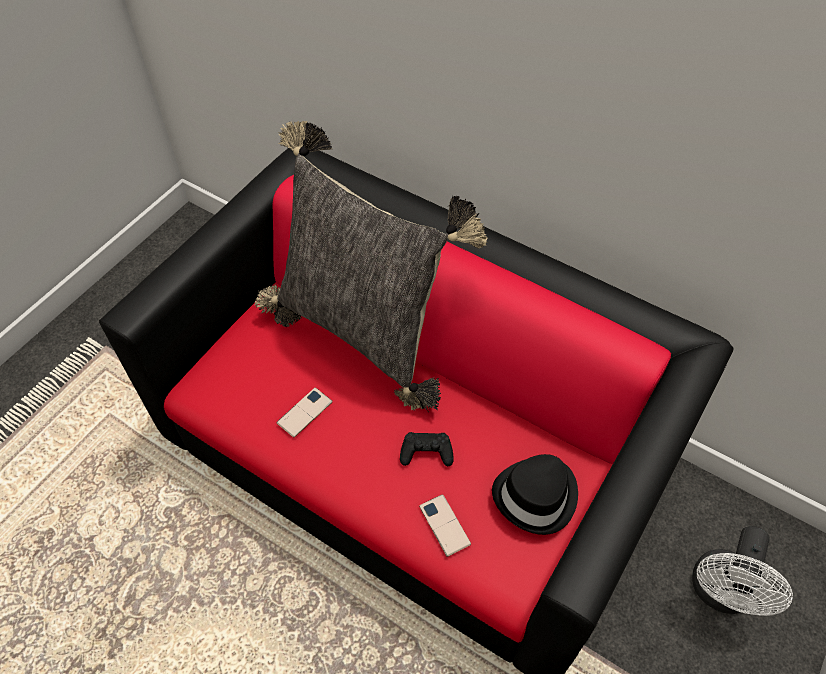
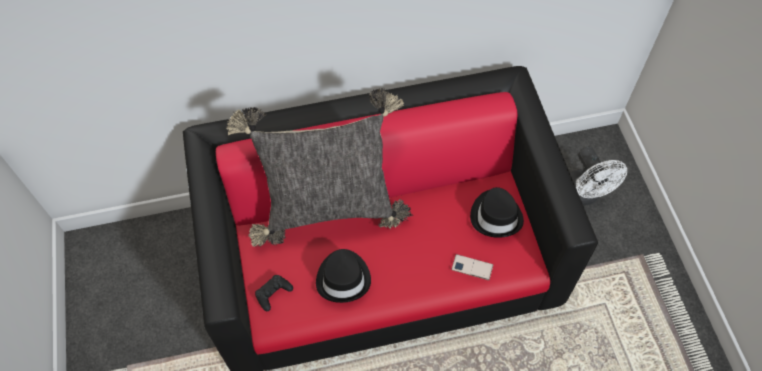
camera: 45 degrees left, 5 degrees up
(304, 412) = (344, 278): phone -> black hat
(426, 452) = (426, 241): black game controller -> black game controller (273, 293)

